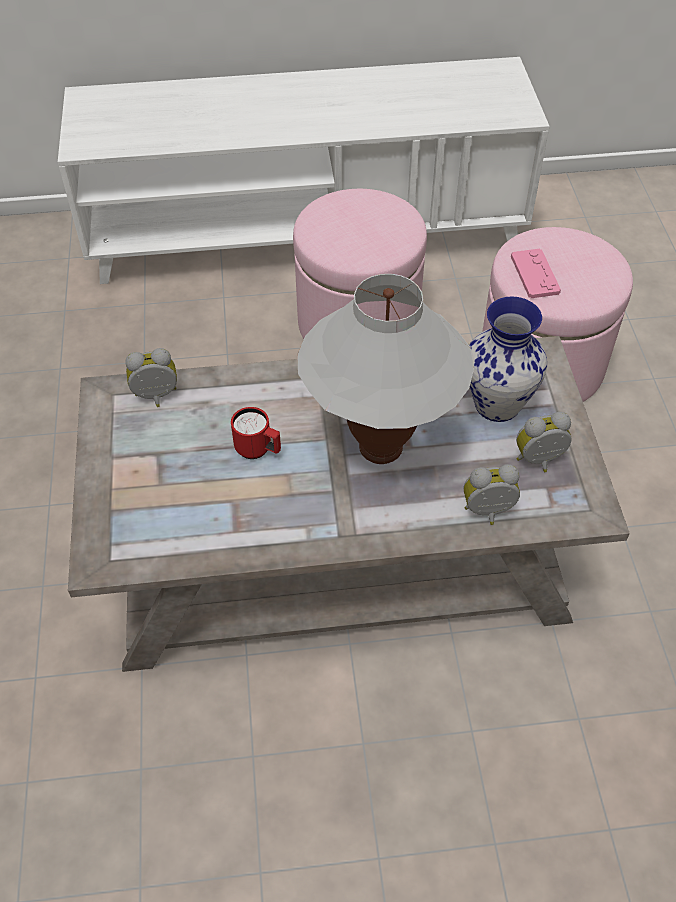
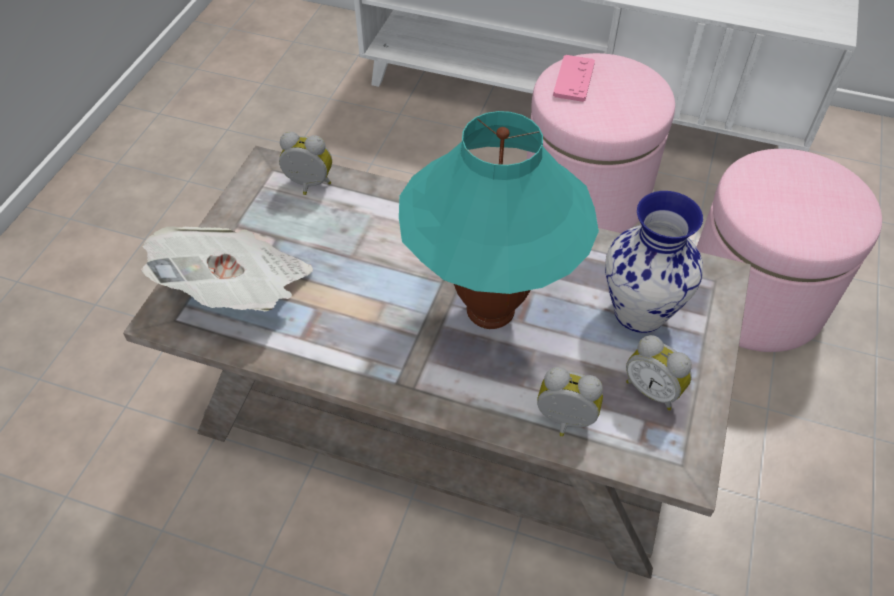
camera: 25 degrees right, 0 degrees up
(153, 512) = (239, 290): none -> newspaper
(258, 450) = (370, 269): red mug -> none
(380, 448) = (490, 311): white table lamp -> turquoise table lamp
(535, 274) = (764, 194): pink game controller -> pink game controller (574, 79)
(539, 462) = (653, 389): alarm clock -> alarm clock turned 150 degrees counterclockwise

